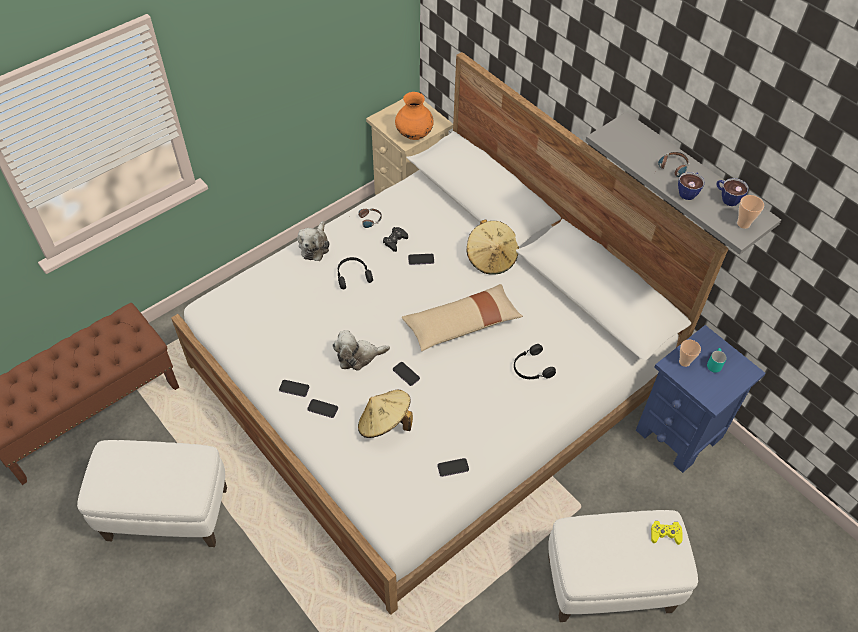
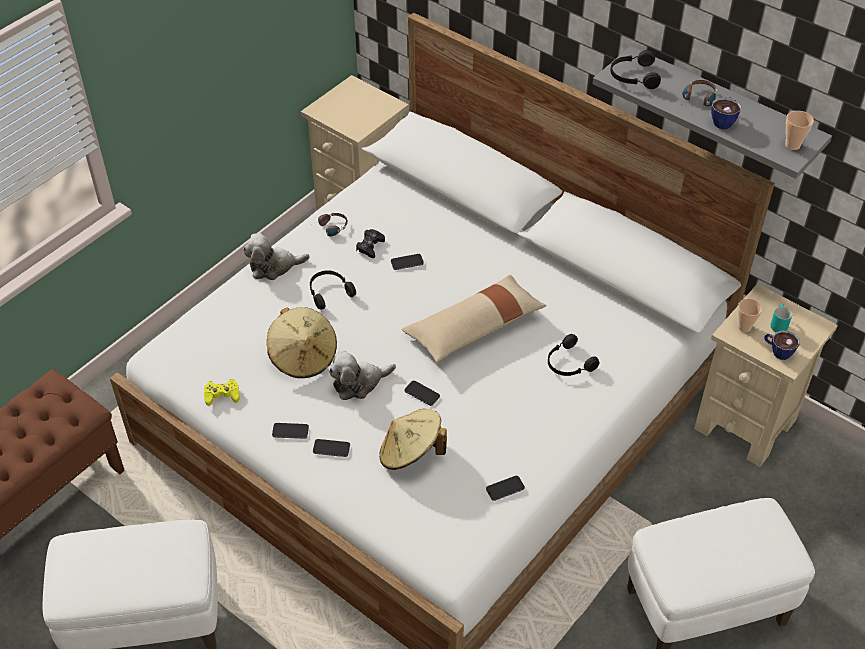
camera: 10 degrees left, 5 degrees down
(315, 246) = (274, 266): plush toy -> plush toy turned 75 degrees clockwise
(414, 135) = (364, 122): orange vase -> none
(491, 258) = (490, 249): beige hat -> beige hat (303, 357)
(620, 140) = (633, 77): none -> black headphones
(665, 534) = (765, 524): yellow game controller -> yellow game controller (222, 395)
(679, 435) = (745, 426): blue nightstand -> beige nightstand
(727, 198) = (767, 121): cup -> cup (777, 351)

